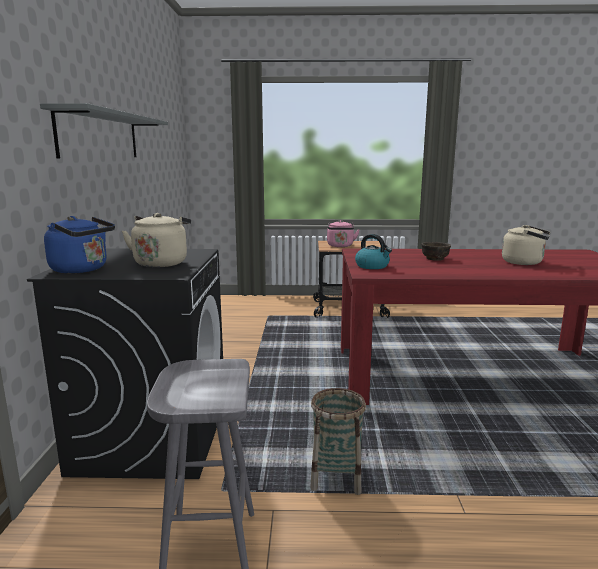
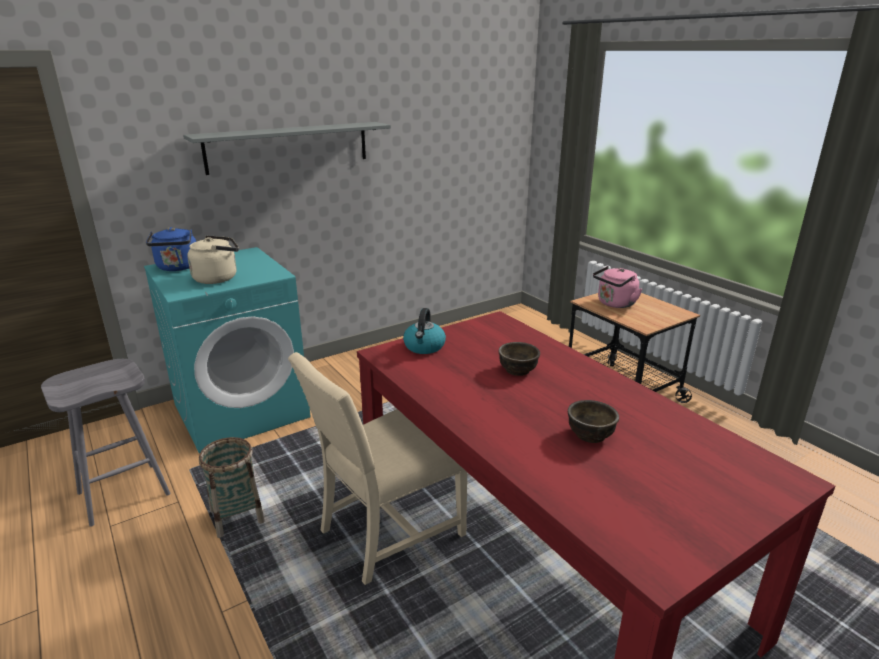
camera: 55 degrees right, 10 degrees up
(153, 436) = (242, 410): black washing machine -> turquoise washing machine
(421, 415) = (387, 533): none -> beige chair
(524, 262) = (590, 434): beige kettle -> brown bowl

